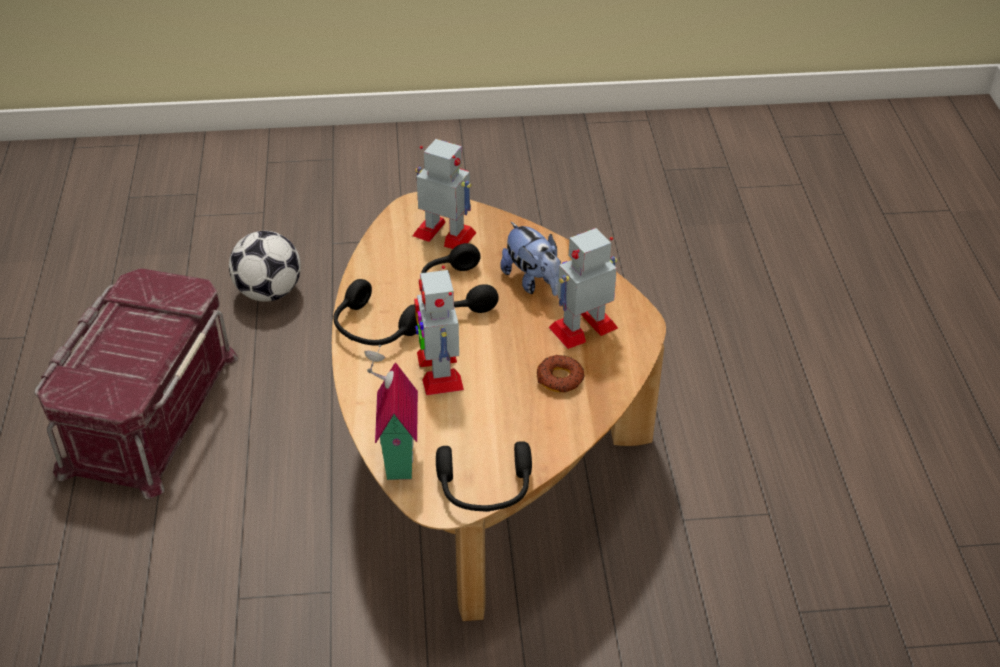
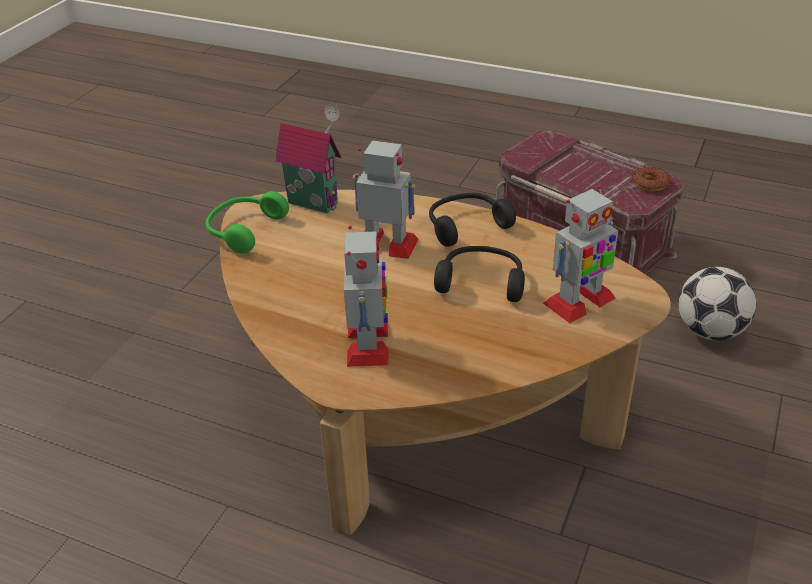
camera: 120 degrees right, 5 degrees down
(485, 490) = (243, 230): black headphones -> green headphones
(533, 281) = (461, 335): plush toy -> none
(560, 379) = (316, 305): donut -> donut (650, 183)

